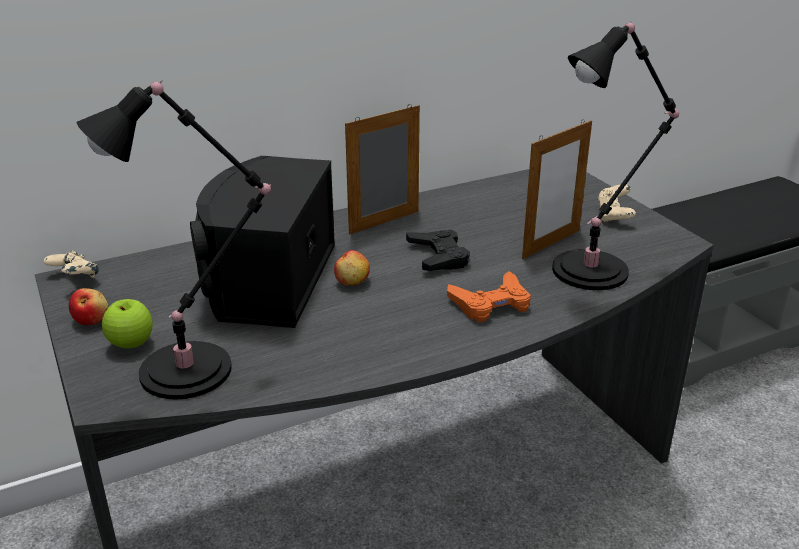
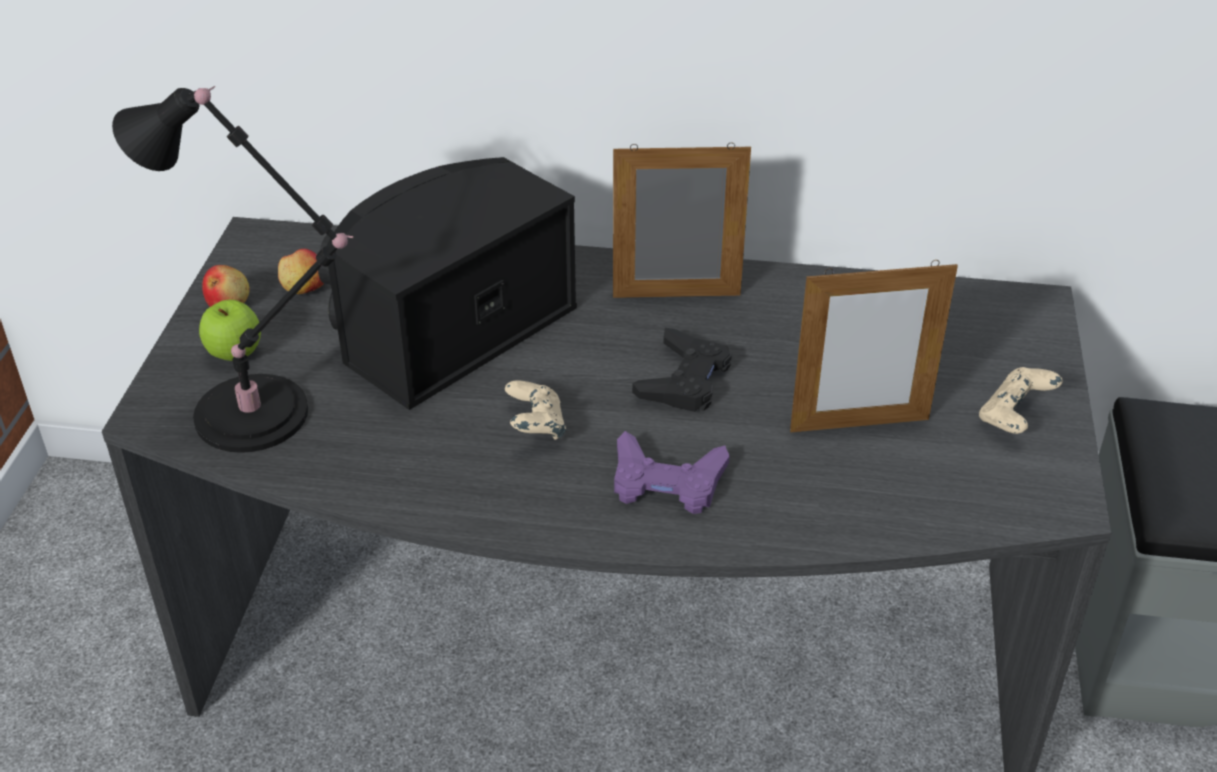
camera: 35 degrees right, 10 degrees up
(74, 279) = (262, 240): beige game controller -> beige game controller (535, 427)
(352, 282) = (539, 373): apple -> apple (304, 288)
(491, 304) = (666, 482): orange game controller -> purple game controller
(595, 269) = (871, 493): black table lamp -> none

